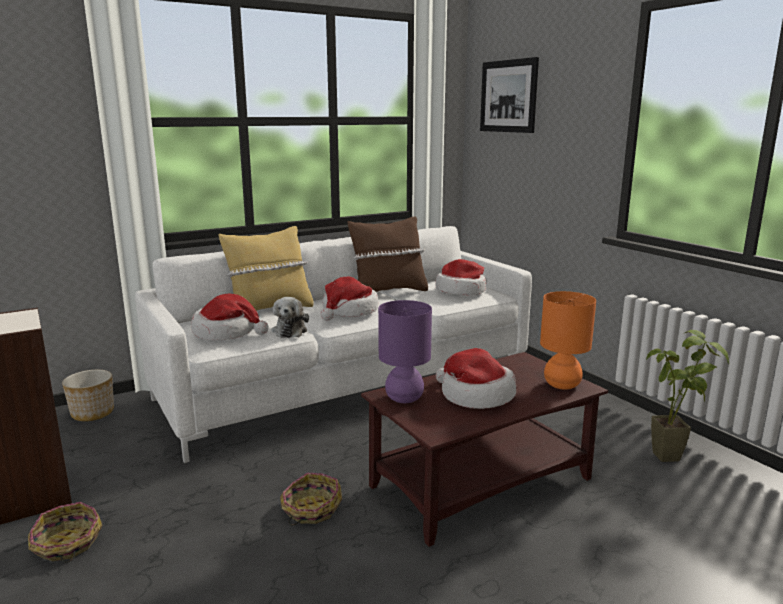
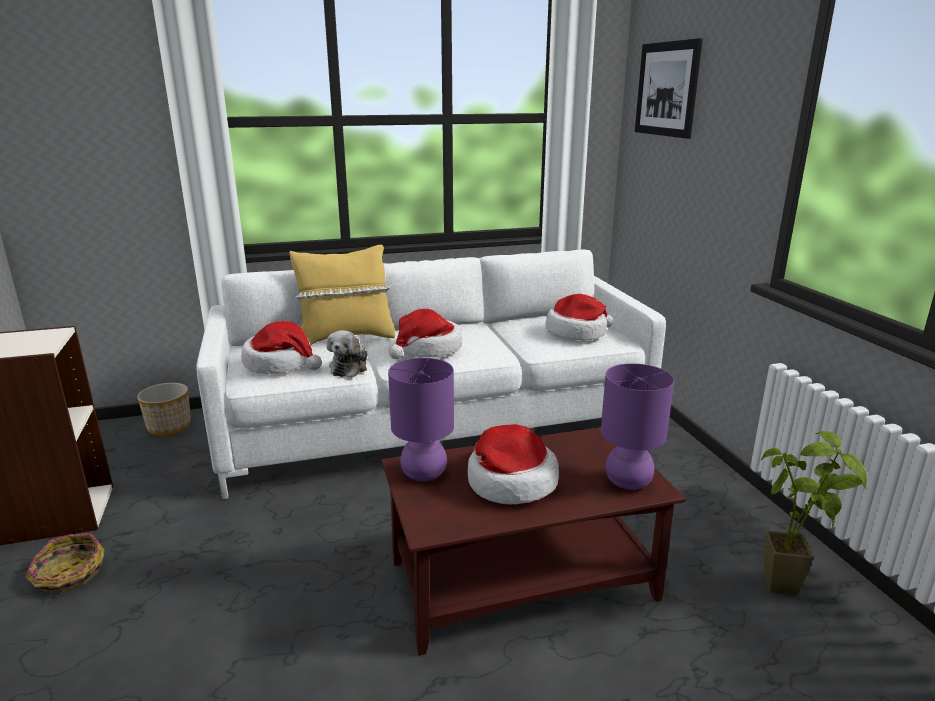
camera: 15 degrees right, 5 degrees up
(311, 509) = (317, 580): basket -> none
(388, 292) = (491, 325): brown pillow -> none
(561, 385) = (628, 482): orange table lamp -> purple table lamp

